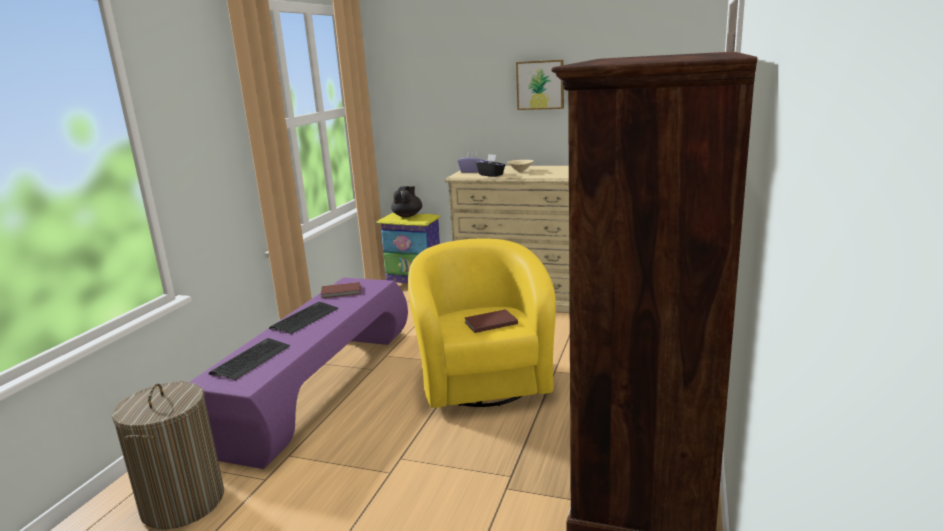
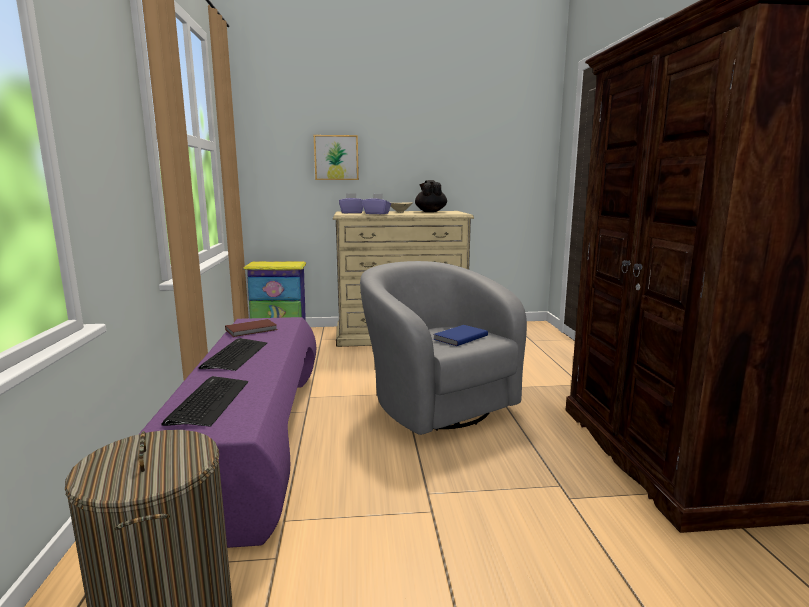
camera: 25 degrees left, 5 degrees down
(407, 215) = (273, 262): black teapot -> black teapot (430, 212)
(483, 380) = (435, 404): yellow armchair -> grey armchair
(489, 323) = (459, 337): brown book -> blue book
(491, 175) = (377, 213): black tissue box -> purple tissue box
(540, 85) = (408, 136): picture -> picture (336, 158)

